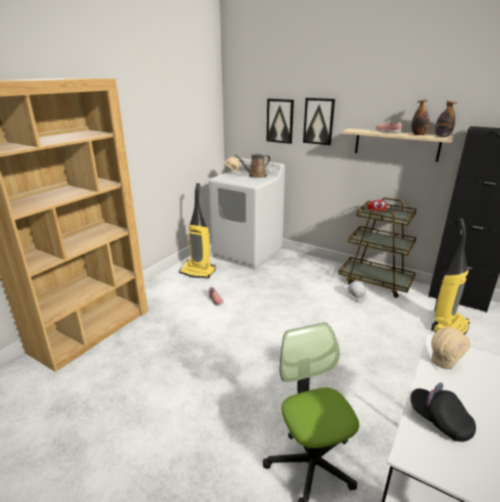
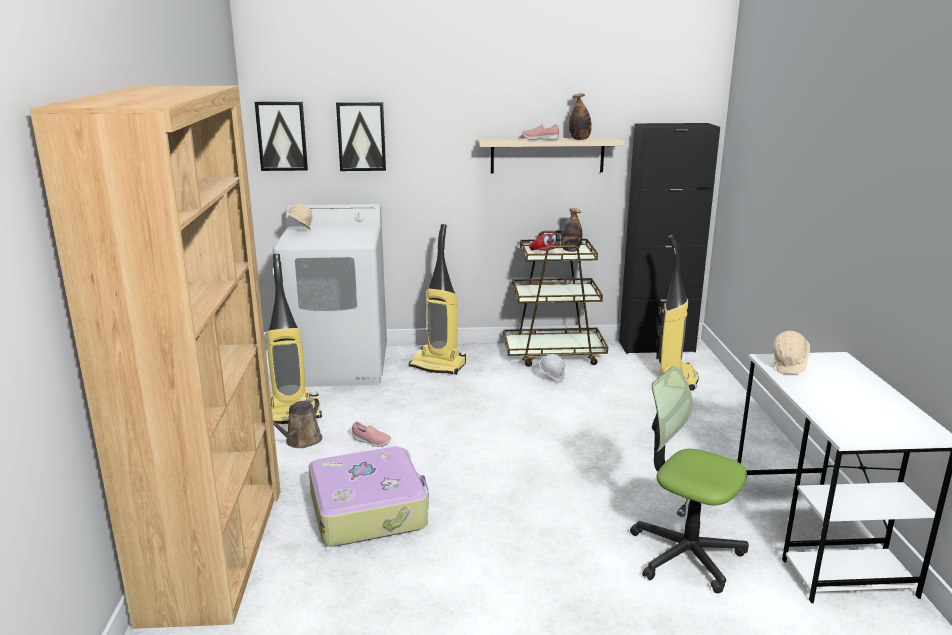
camera: 35 degrees left, 5 degrees down
(172, 339) = (369, 509): none -> suitcase
(256, 175) = (345, 229): brown watering can -> brown watering can (301, 441)
(298, 268) = (439, 365): none -> vacuum cleaner
(318, 121) = (428, 132): picture -> picture (282, 136)
(439, 420) = (836, 409): black cap -> none
(442, 136) = (608, 139): bottle -> bottle (570, 250)

